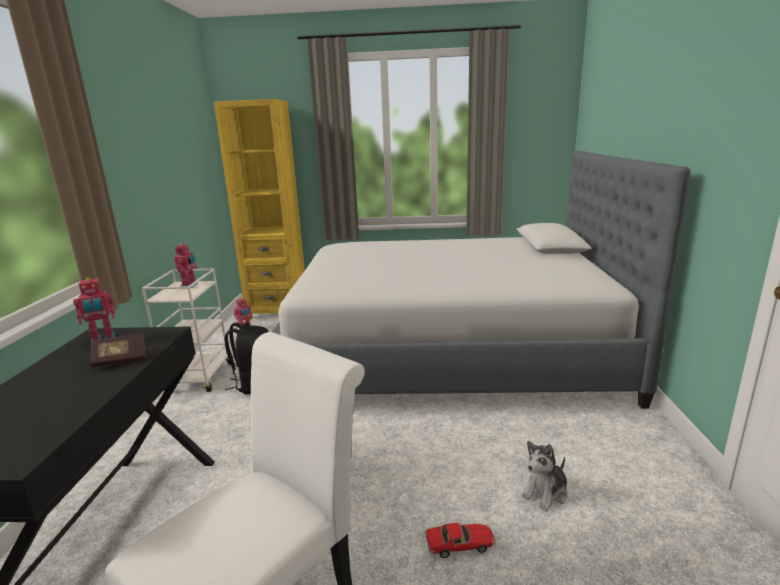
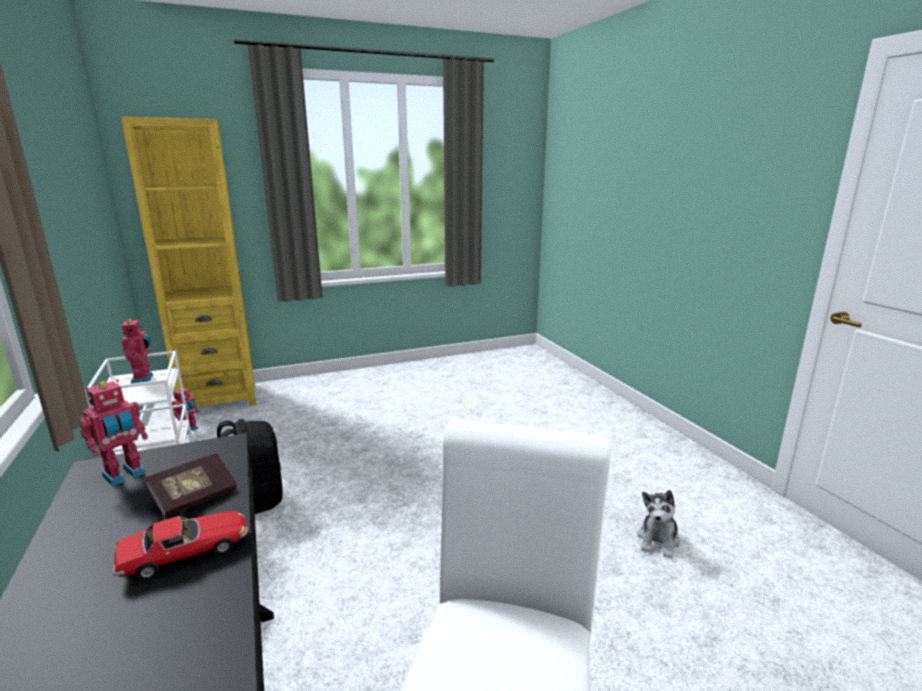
camera: 25 degrees left, 0 degrees up
(448, 350) = (465, 415): bed -> none
(460, 545) = (623, 617): toy car -> toy car (186, 553)

